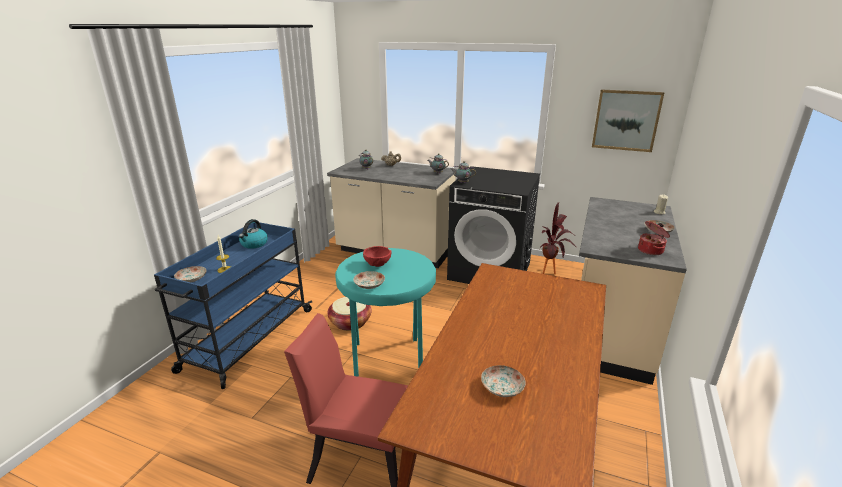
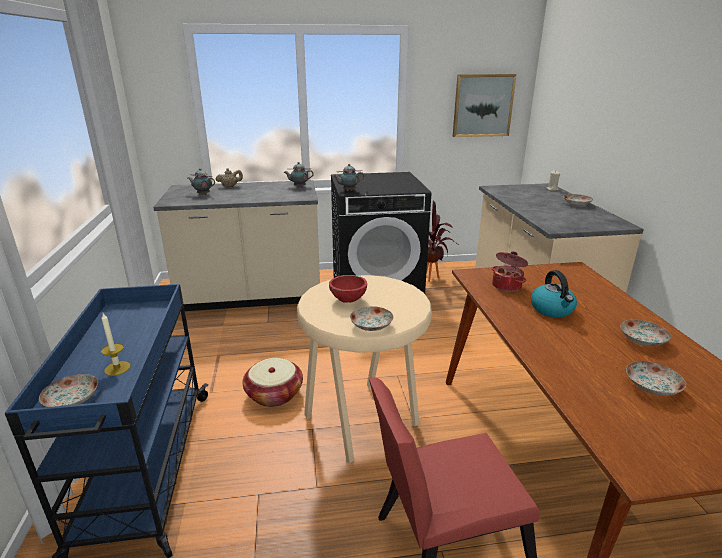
camera: 30 degrees left, 0 degrees up
(254, 244) = (123, 321): kettle -> kettle (552, 309)
(389, 360) = (363, 421): turquoise stool -> beige stool
(552, 358) = (642, 340): none -> plate
(651, 250) = (598, 220): cooking pot -> cooking pot (507, 285)

